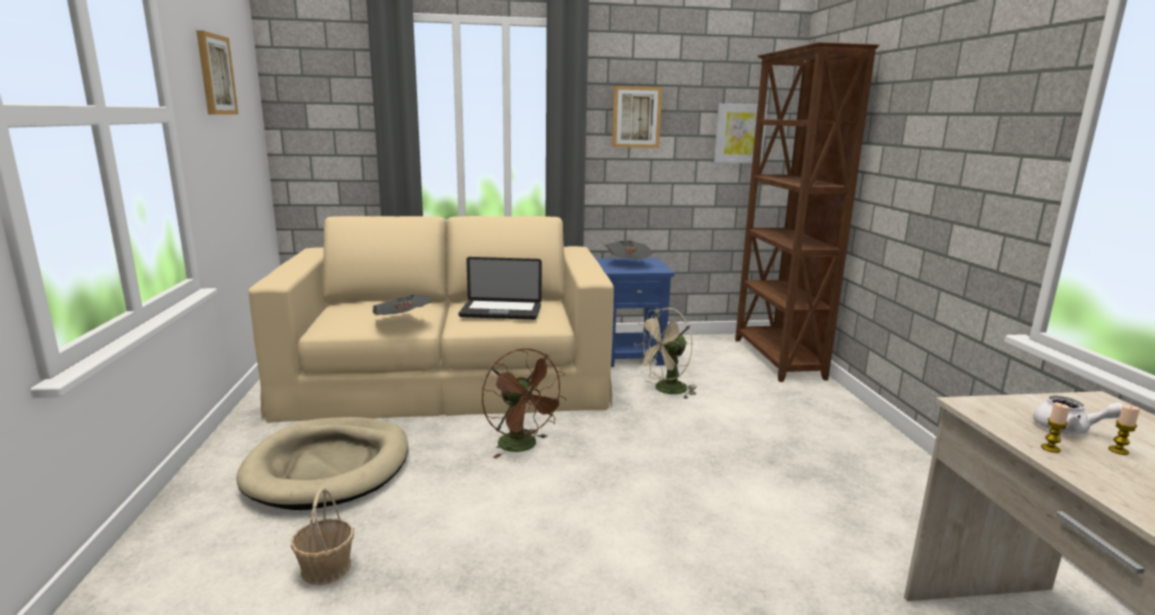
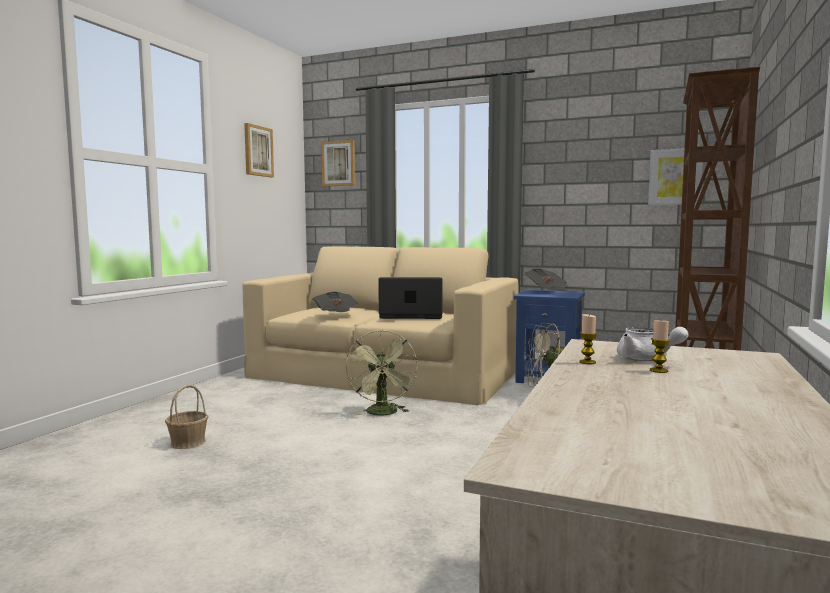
camera: 30 degrees right, 10 degrees down
(329, 467) = (250, 402): beige dog bed -> none
(501, 311) = (411, 316): laptop -> laptop turned 150 degrees clockwise
(523, 446) = (383, 413): brown fan -> green fan
(636, 117) = (570, 168): picture -> picture (339, 163)

